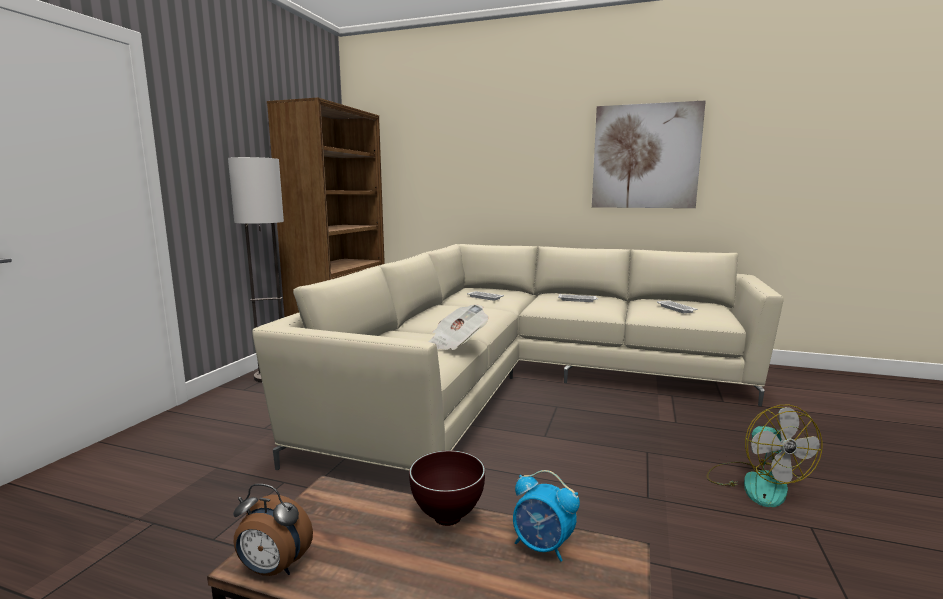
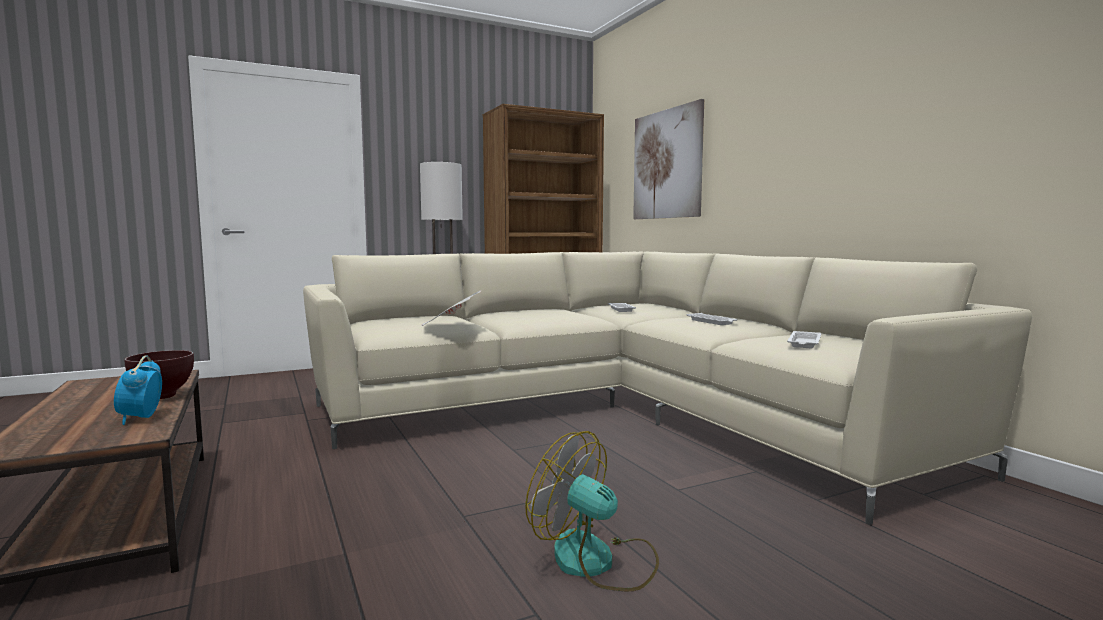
camera: 45 degrees right, 5 degrees down
(273, 569) = (78, 386): alarm clock -> none
(645, 156) = (863, 116): picture -> picture (667, 164)
(755, 483) = (597, 562): fan -> fan turned 90 degrees clockwise

